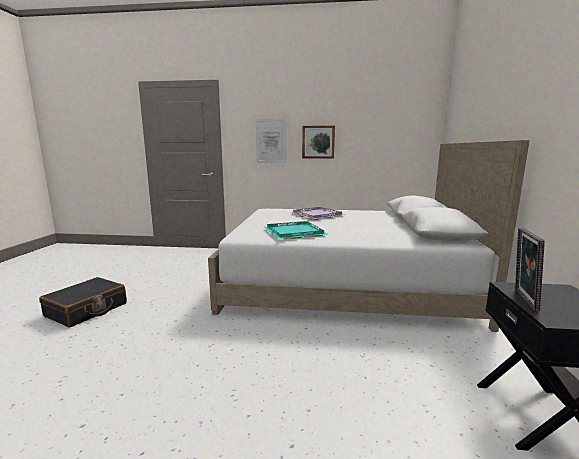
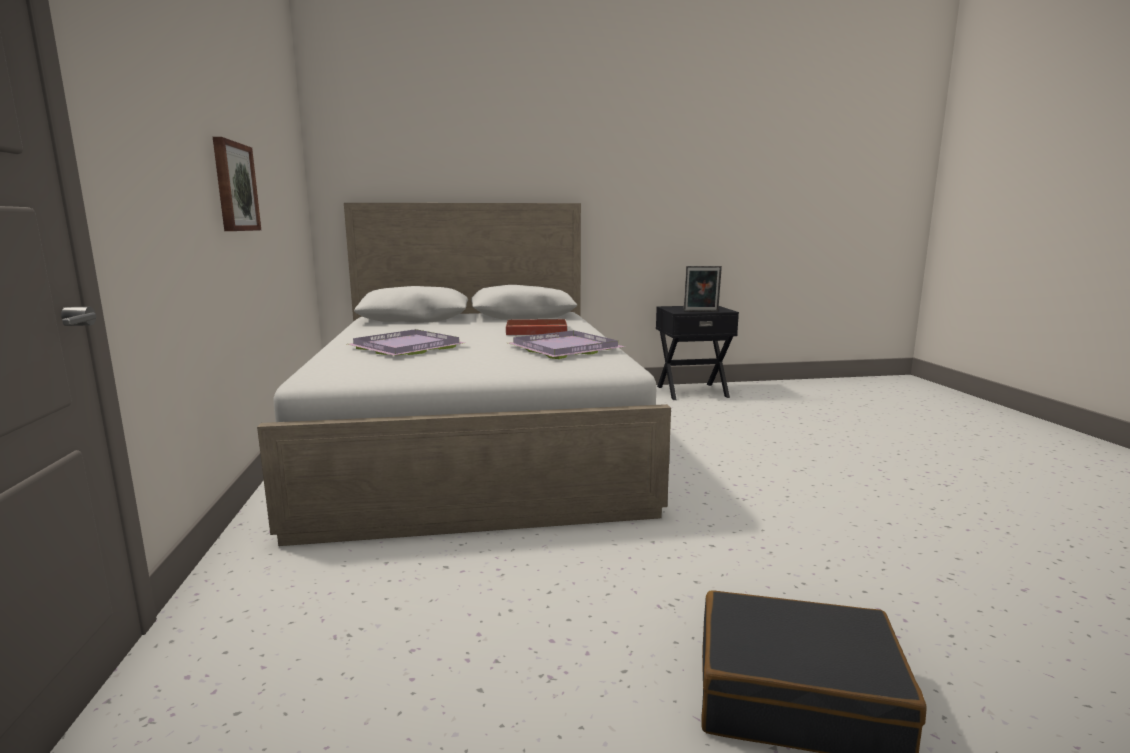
camera: 105 degrees left, 0 degrees up
(271, 141) = (178, 174): picture -> none
(295, 233) = (565, 348): turquoise tray -> purple tray
(360, 232) = (535, 330): none -> red tray

